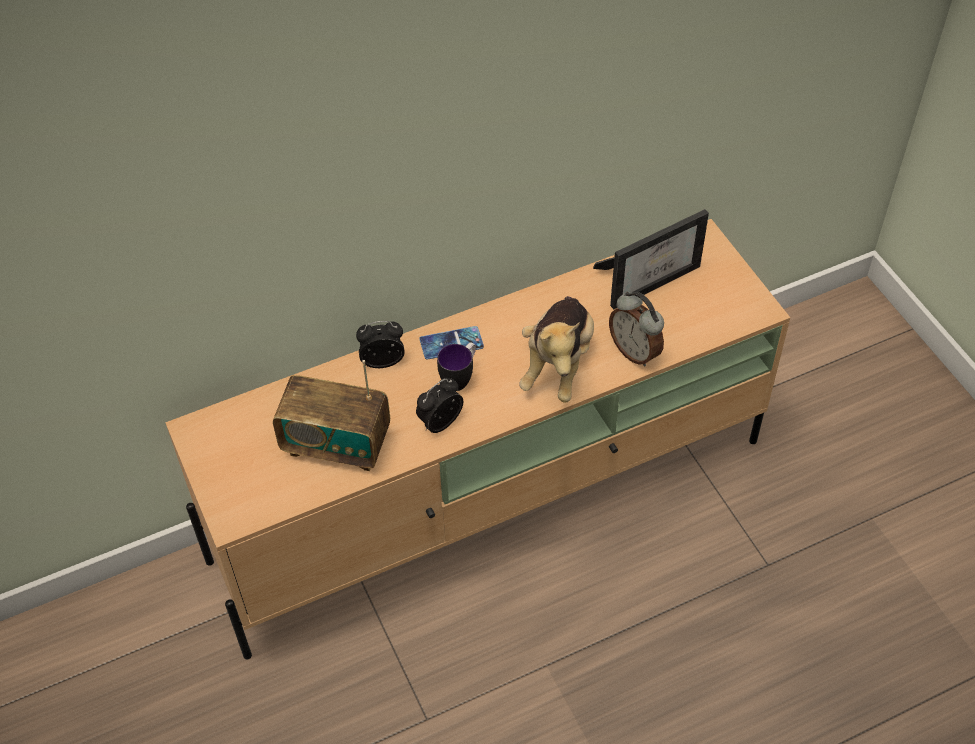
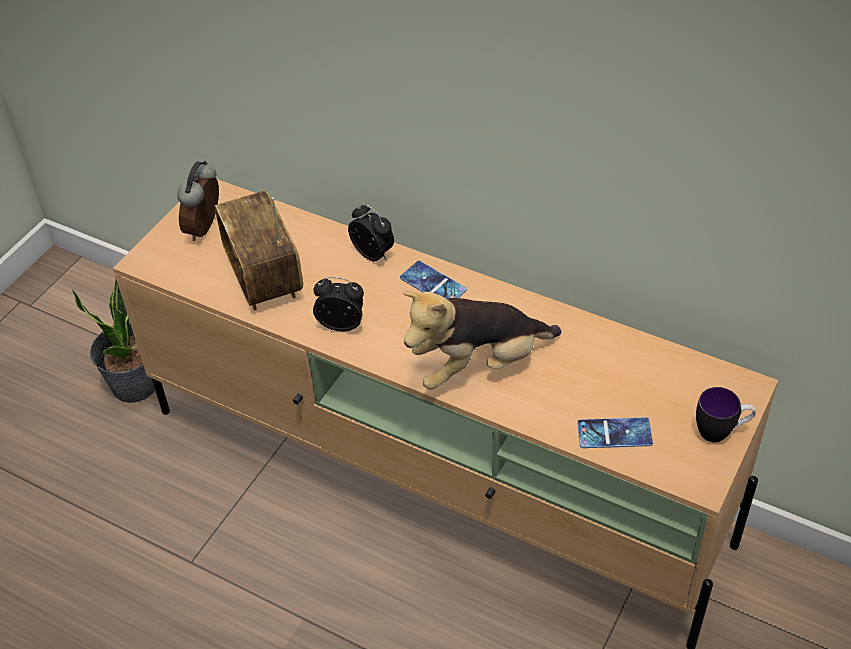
camera: 55 degrees right, 5 degrees down
(193, 664) = (135, 385): none -> potted plant
(460, 378) = (401, 310): mug -> mug (721, 432)
(635, 351) = (547, 412): alarm clock -> alarm clock (206, 228)
(650, 278) = (649, 375): picture frame -> none
(684, 328) = (614, 433): none -> phone

